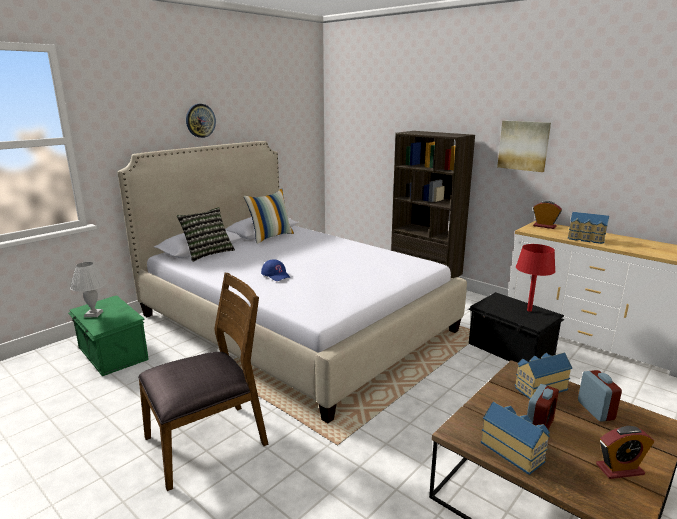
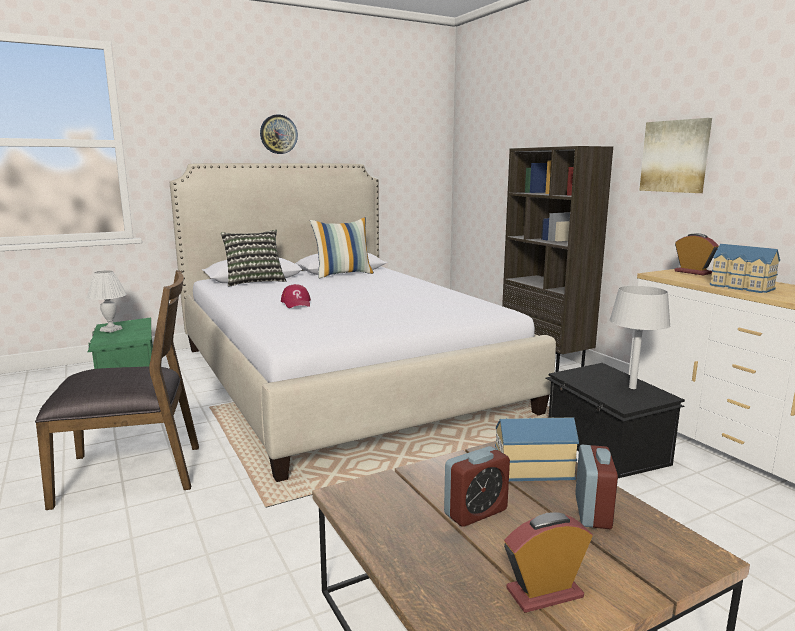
camera: 20 degrees right, 5 degrees down
(276, 275) = (297, 303): blue cap -> red cap
(513, 450) = (401, 531): toy house -> none
(529, 310) = (632, 387): red table lamp -> grey table lamp
(619, 469) = (544, 593): alarm clock -> alarm clock turned 150 degrees clockwise

